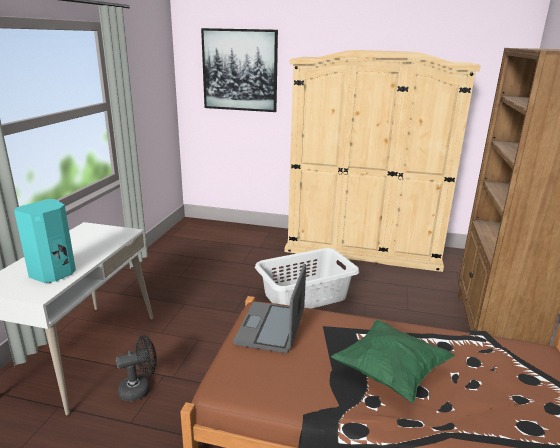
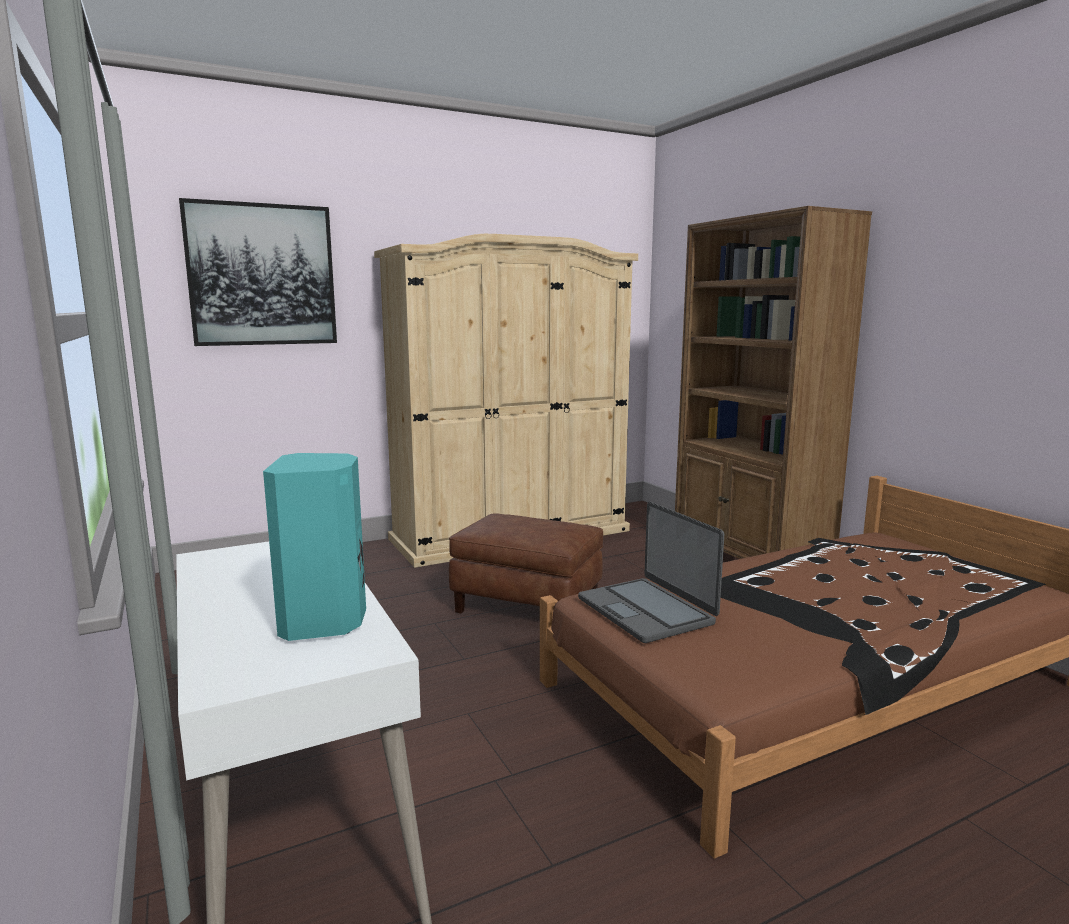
camera: 40 degrees left, 10 degrees down
(140, 389) = (489, 817): black fan -> none
(306, 296) = (528, 605): grey laundry basket -> brown ottoman
(390, 372) = (827, 597): green pillow -> none

